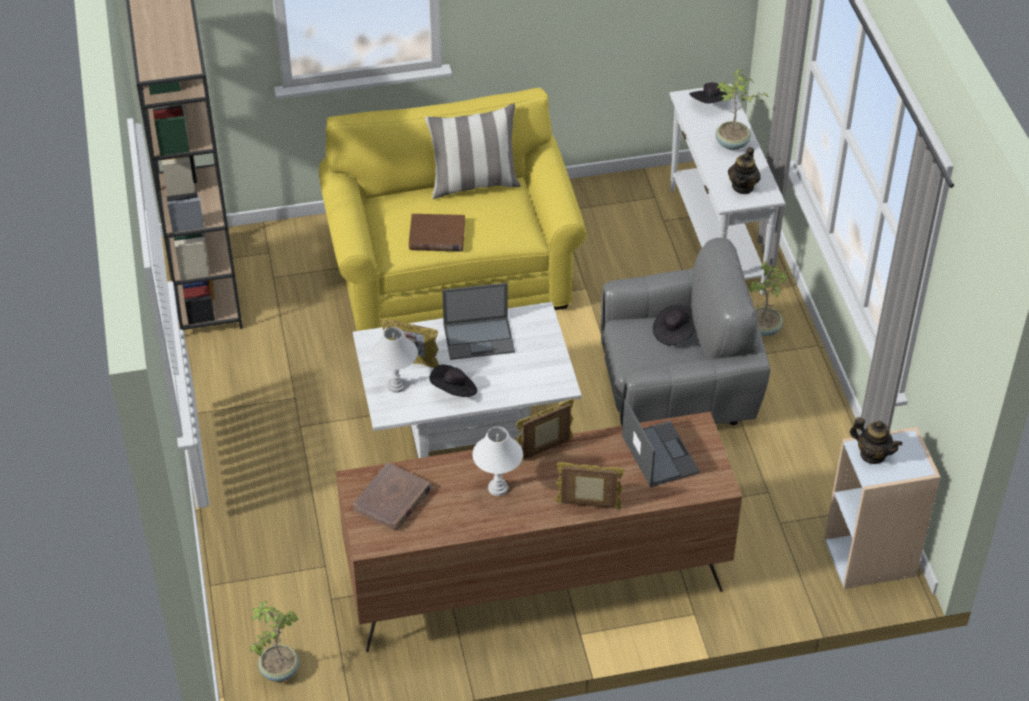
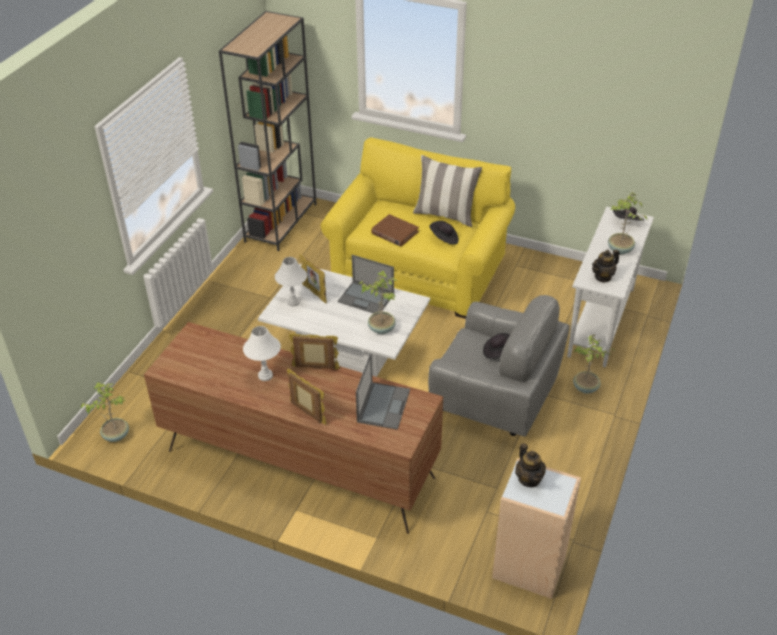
camera: 35 degrees right, 5 degrees down
(393, 500) = (201, 352): brown book -> none
(454, 390) = (322, 319): black hat -> black hat (444, 239)
(533, 367) = (381, 328): none -> potted plant

